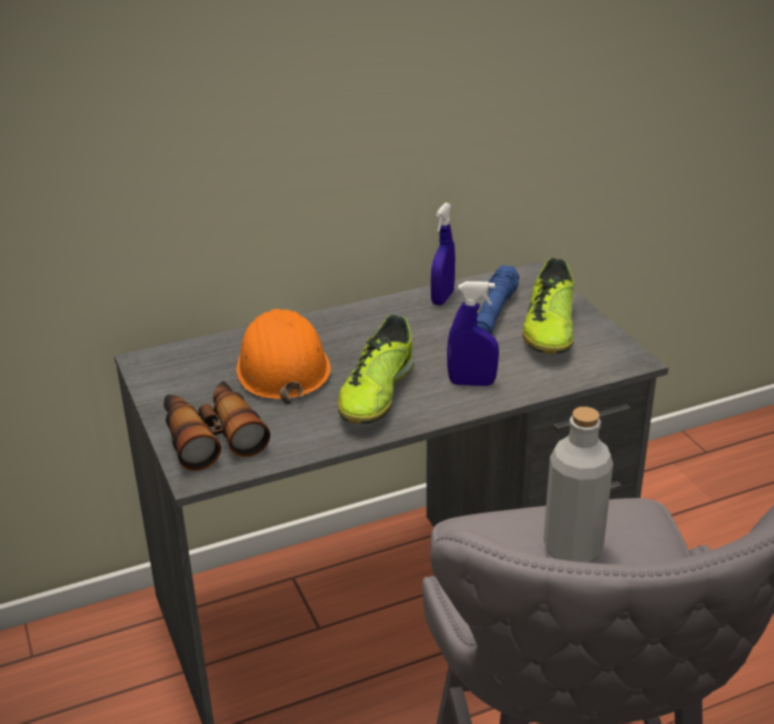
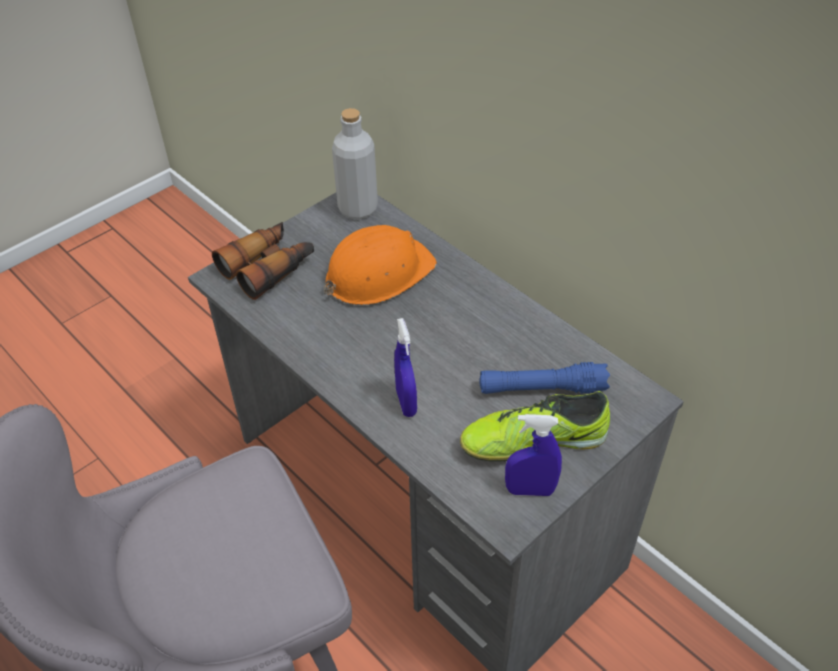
camera: 70 degrees right, 15 degrees up
(376, 394) = (361, 343): shoe -> none
(442, 298) = (551, 342): blue spray bottle -> blue spray bottle (530, 490)
(572, 549) = (220, 541): grey bottle -> grey bottle (358, 208)

